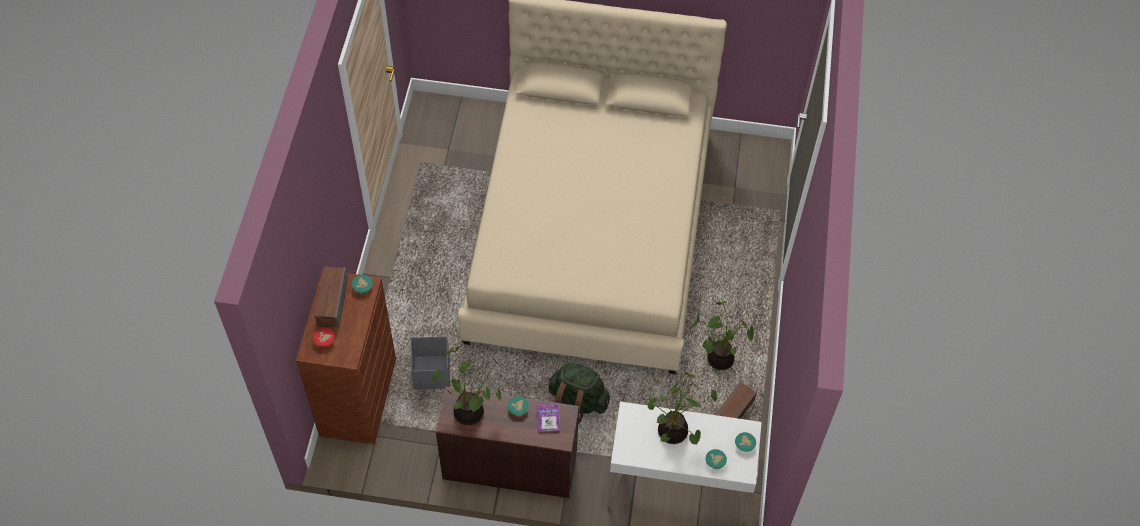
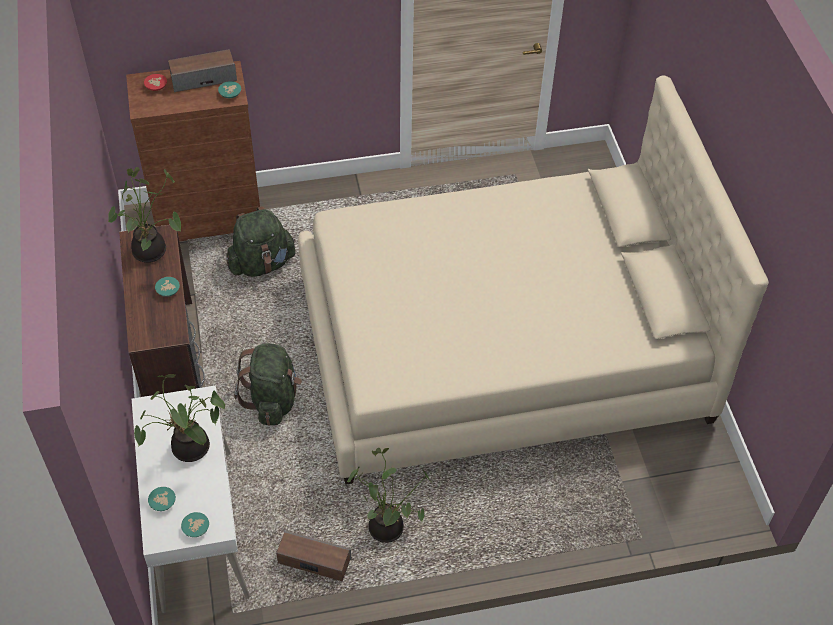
camera: 70 degrees right, 5 degrees down
(432, 372) = (262, 263): grey storage box -> green backpack
(548, 418) = (164, 320): book -> none

